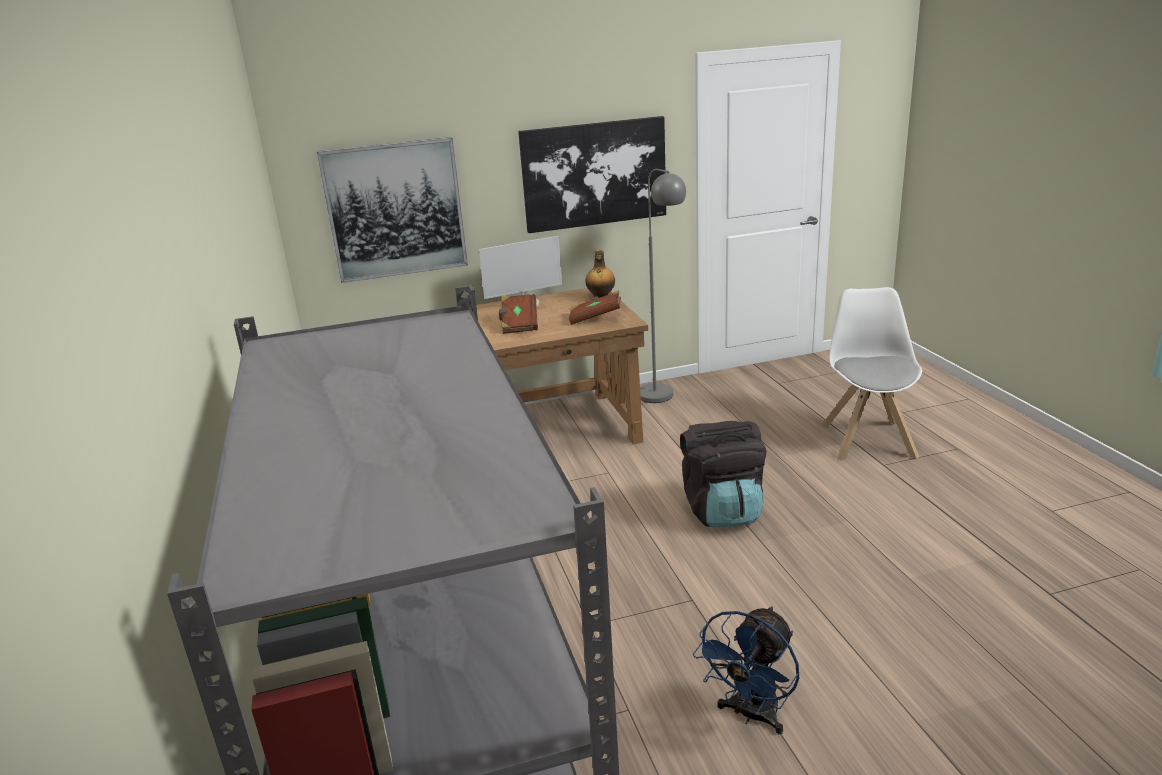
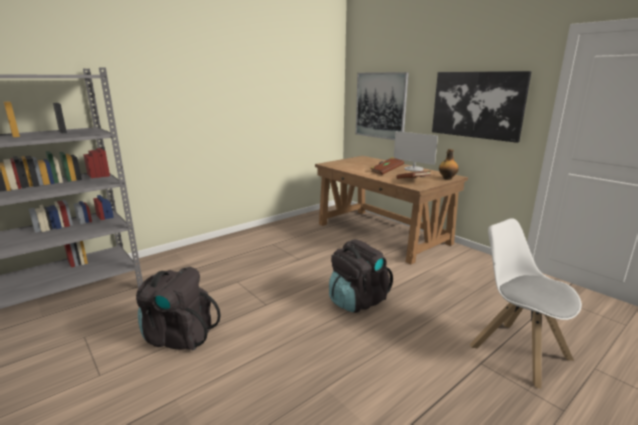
camera: 65 degrees right, 5 degrees down
(662, 399) = (469, 260): grey floor lamp -> none
(751, 715) = (178, 336): blue fan -> black backpack
(868, 438) = (517, 351): chair -> chair turned 105 degrees counterclockwise

